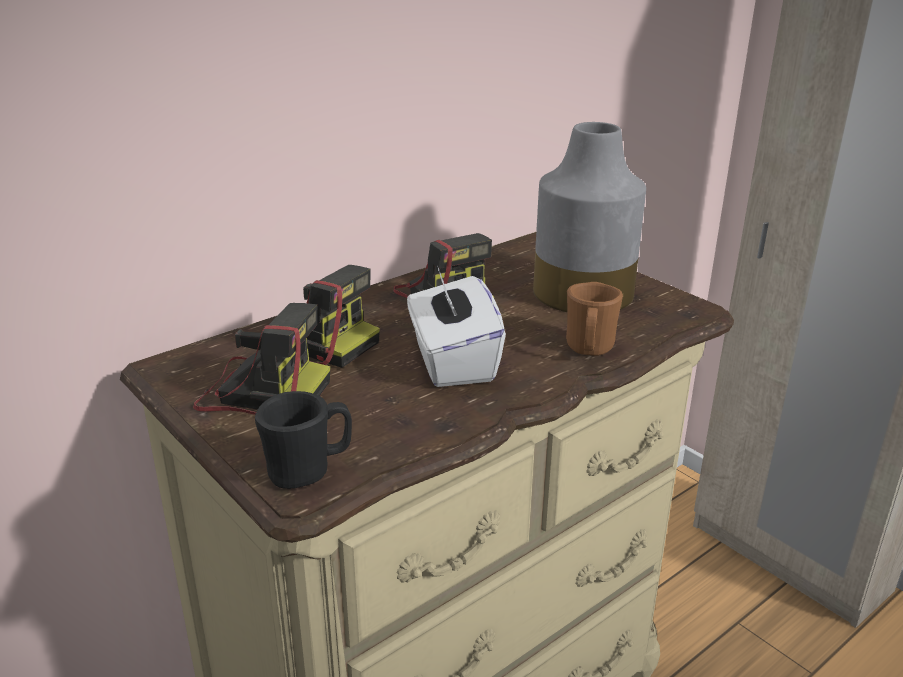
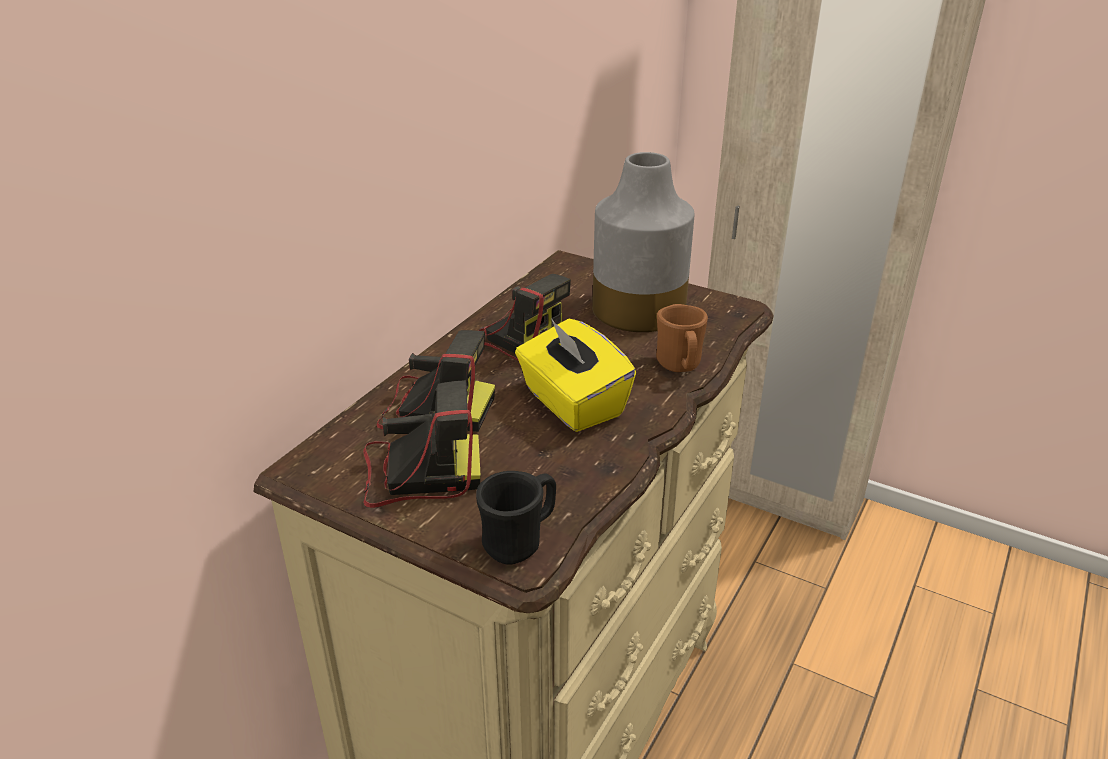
camera: 20 degrees left, 5 degrees up
(452, 361) = (572, 403): white tissue box -> yellow tissue box

